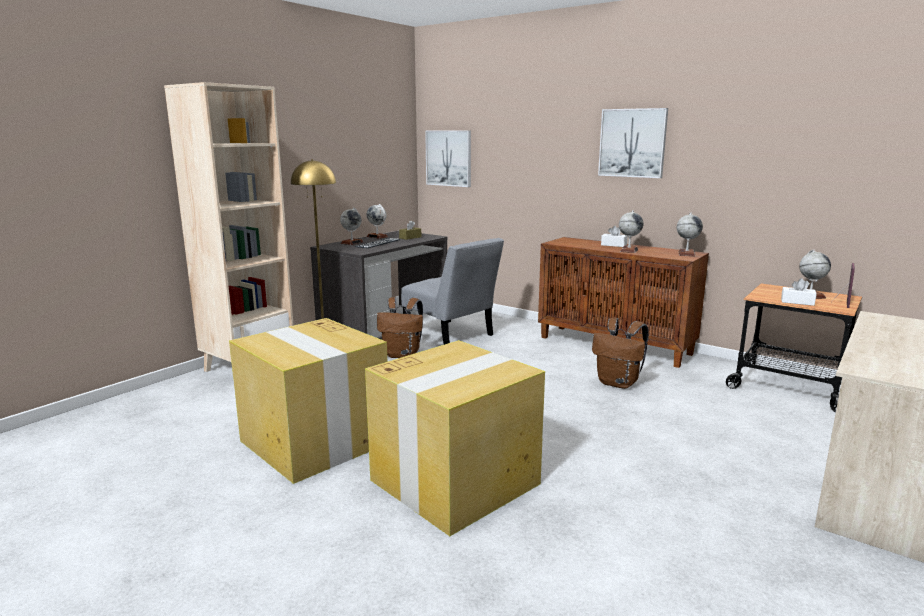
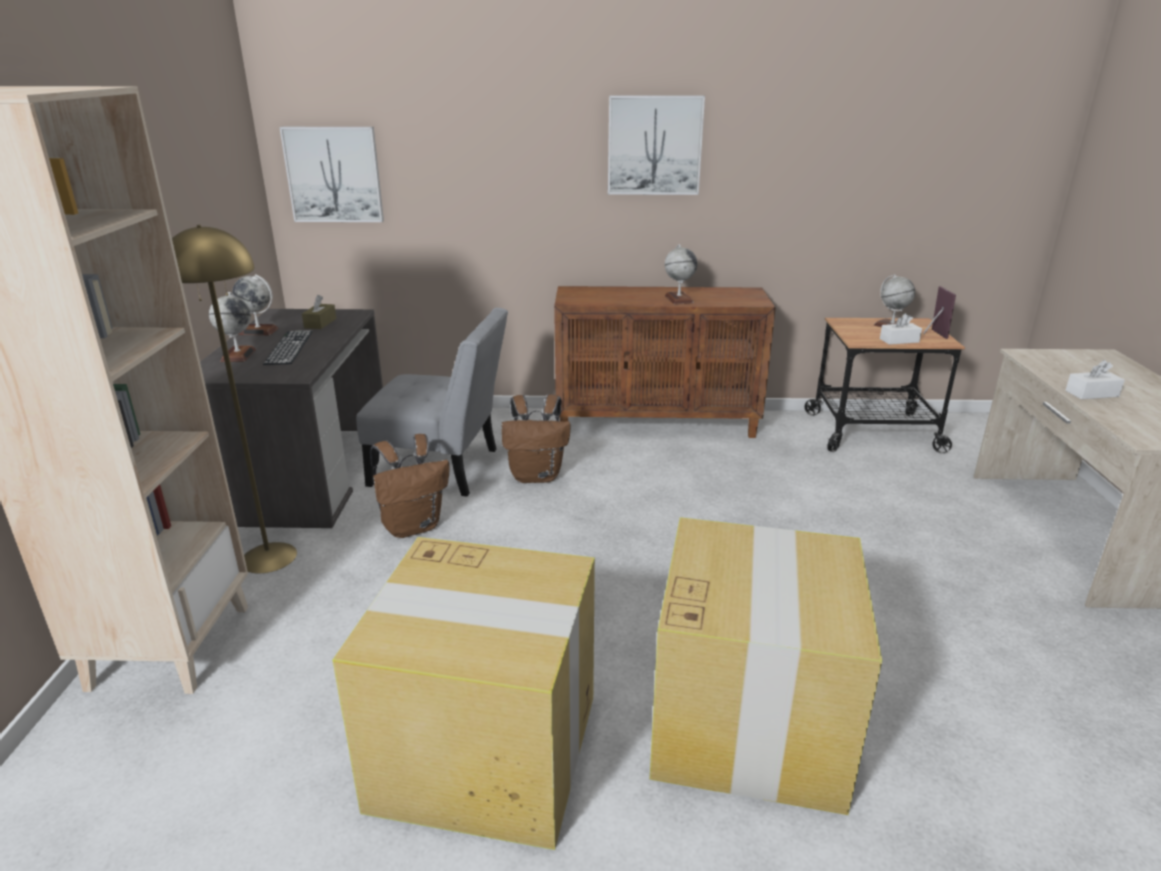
camera: 35 degrees left, 10 degrees up
(613, 245) = (645, 292): white tissue box -> white tissue box (1092, 393)
(618, 383) = (727, 482): brown backpack -> brown backpack (537, 476)
(686, 253) = (746, 293): globe -> none

